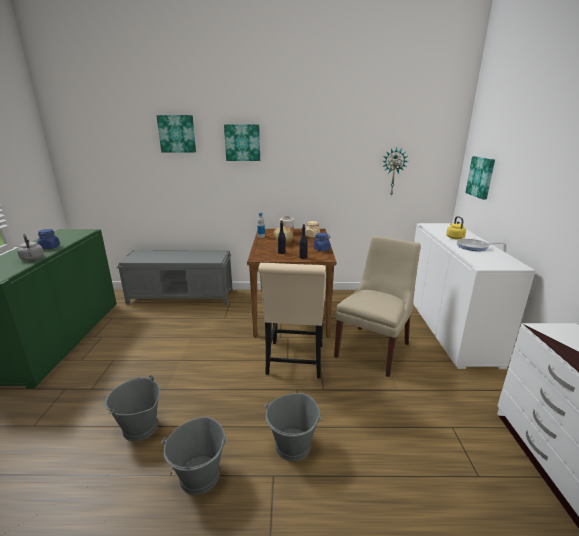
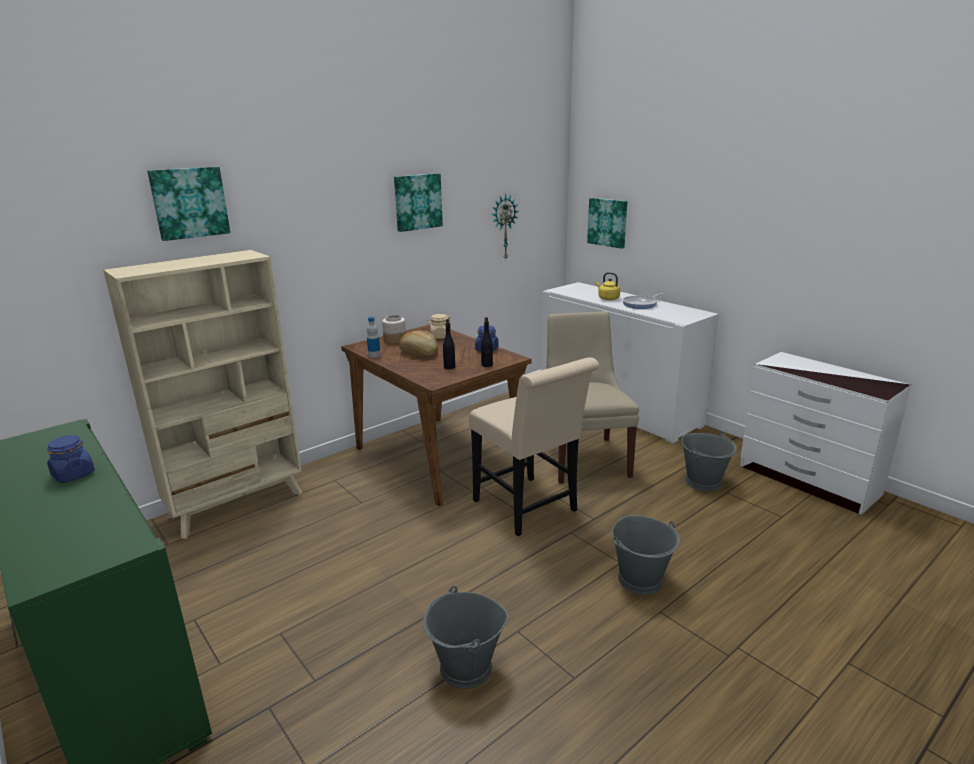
camera: 40 degrees left, 0 degrees up
(32, 259) = (101, 500): grey kettle -> none
(182, 296) = (238, 504): grey bench -> beige bookcase
(200, 476) = (603, 658): grey bucket -> grey bucket (703, 482)
(242, 142) = (307, 207): picture -> picture (417, 202)

